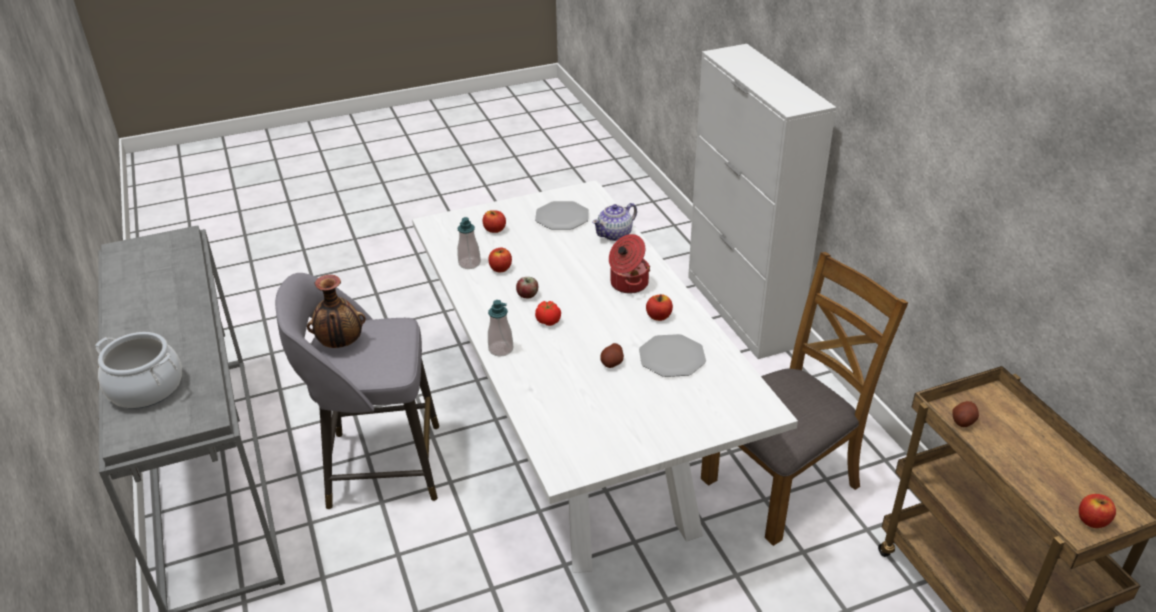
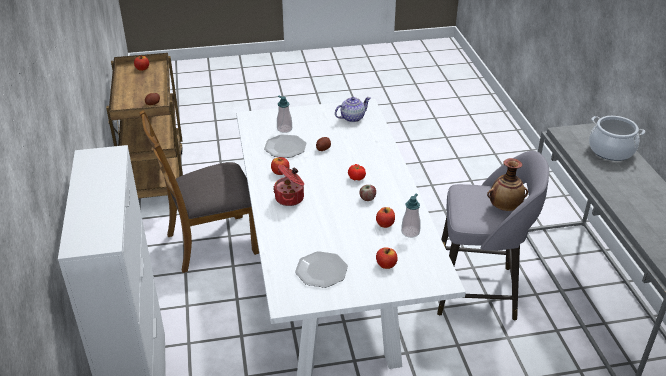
camera: 170 degrees left, 0 degrees up
(501, 349) = (391, 165): soap dispenser -> soap dispenser (284, 129)
(615, 234) = (281, 244): teapot -> teapot (352, 118)

